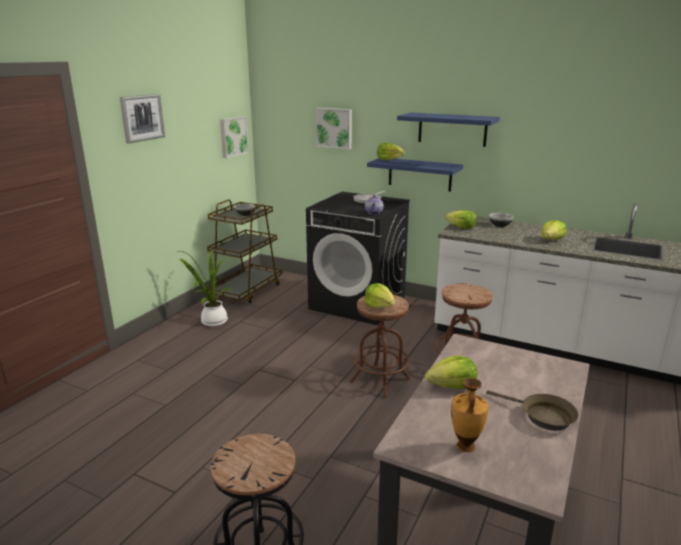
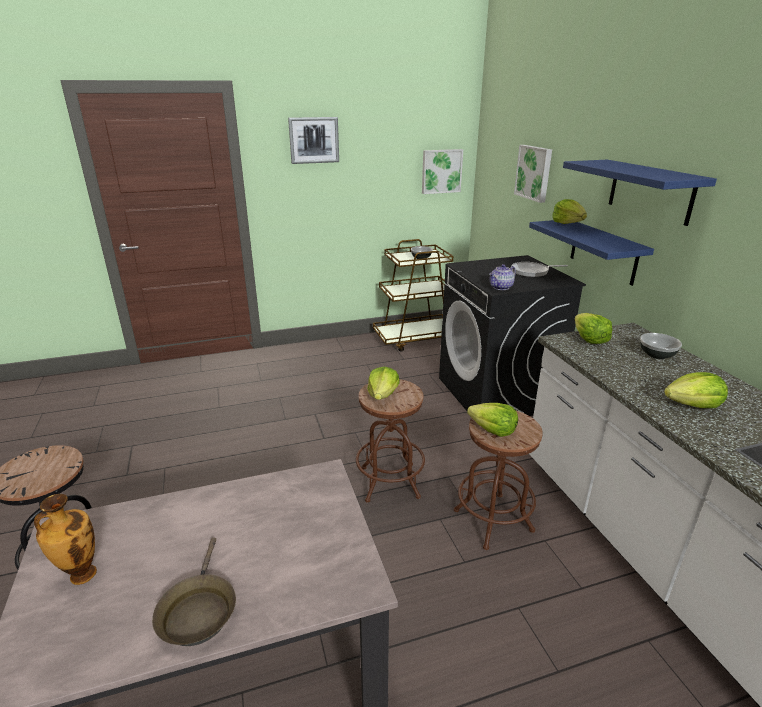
camera: 45 degrees right, 5 degrees up
(212, 321) = (347, 355): potted plant -> none
(452, 386) = (210, 510): lettuce -> lettuce (493, 430)

